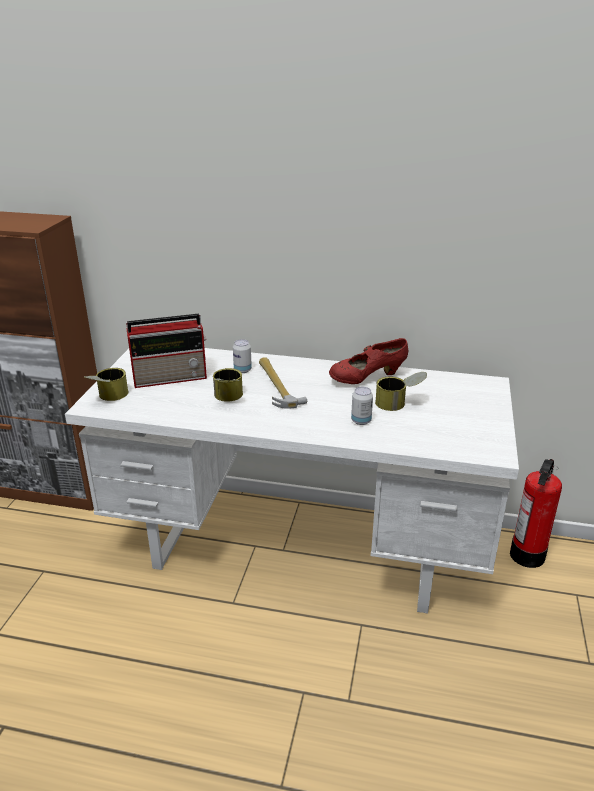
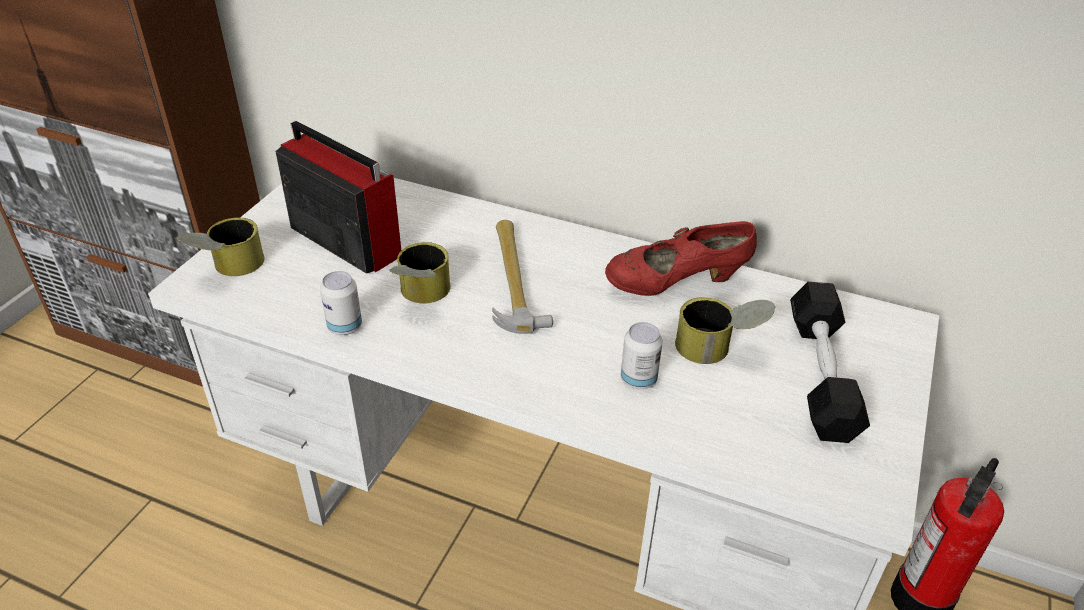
camera: 10 degrees right, 10 degrees up
(171, 377) = (344, 240): radio -> radio turned 135 degrees counterclockwise
(242, 370) = (465, 239): can -> can (345, 327)
(455, 408) = (821, 375): none -> black dumbbell

